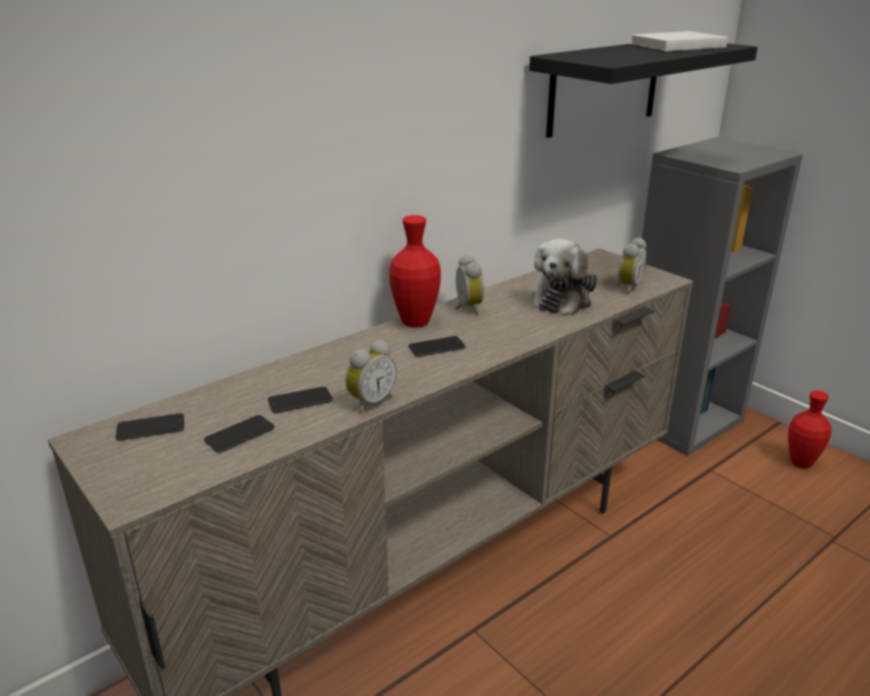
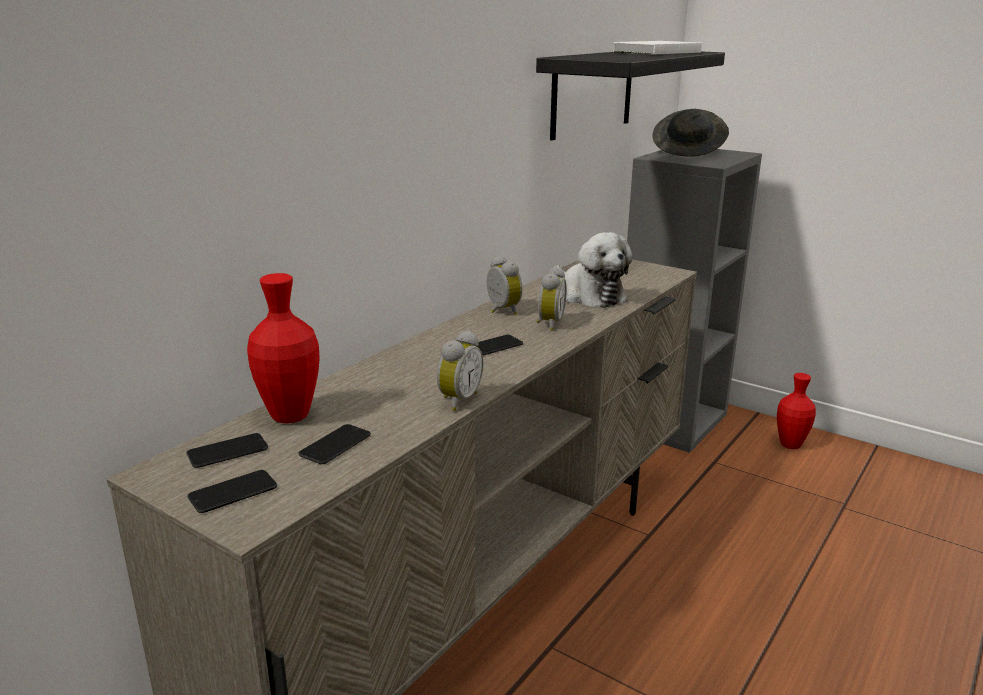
camera: 15 degrees left, 5 degrees down
(300, 401) = (382, 407): phone -> phone (233, 492)
(415, 322) = (458, 327): red vase -> red vase (290, 416)
(562, 298) = (589, 295): plush toy -> plush toy turned 45 degrees counterclockwise
(627, 287) = (642, 281): alarm clock -> alarm clock (548, 324)
(721, 146) = (689, 151): none -> grey hat

